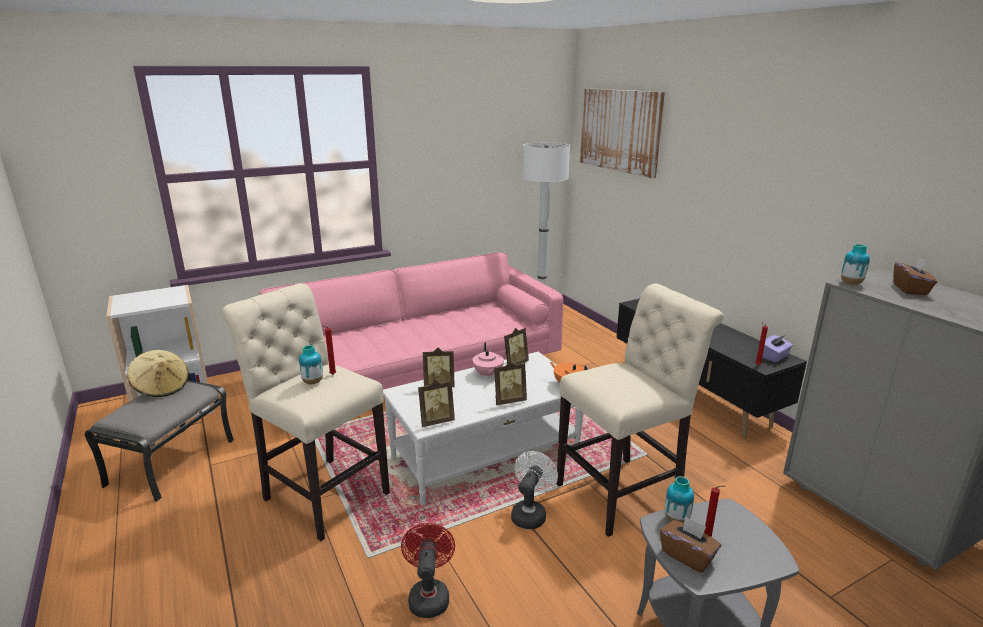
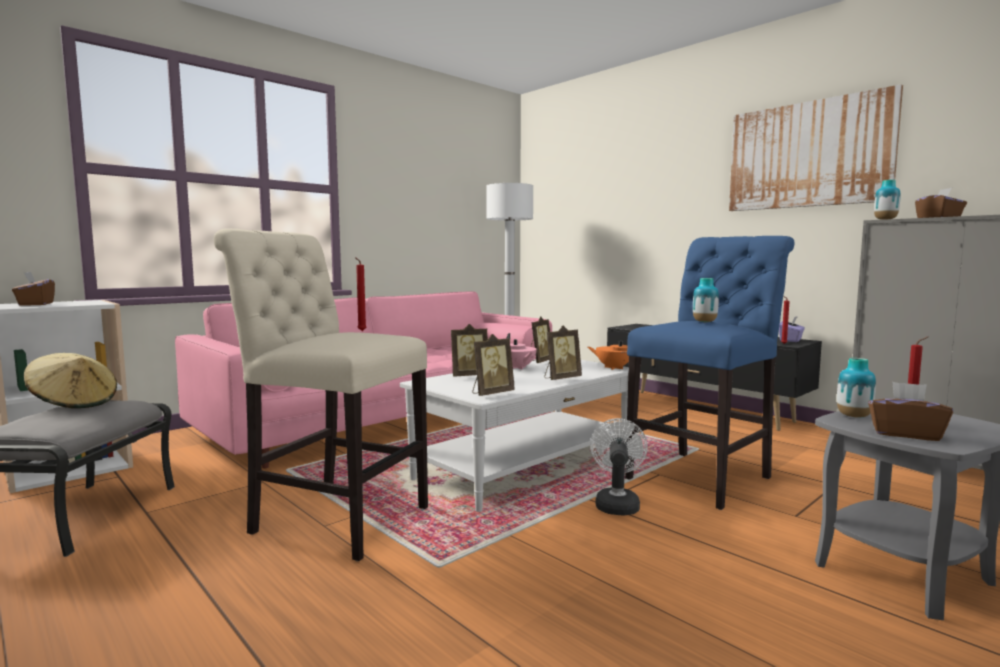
camera: 15 degrees left, 15 degrees down
(138, 300) = (35, 304): none -> brown tissue box
(313, 382) = (340, 334): vase -> vase (704, 322)
(429, 595) = (551, 590): red fan -> none
(619, 130) = (577, 174): picture -> picture (808, 155)
(624, 493) = (704, 477): beige stool -> blue stool

